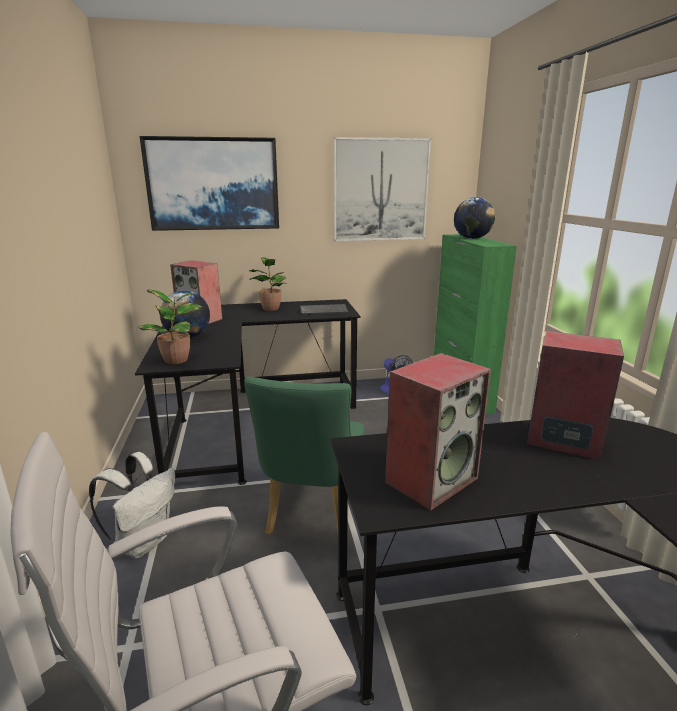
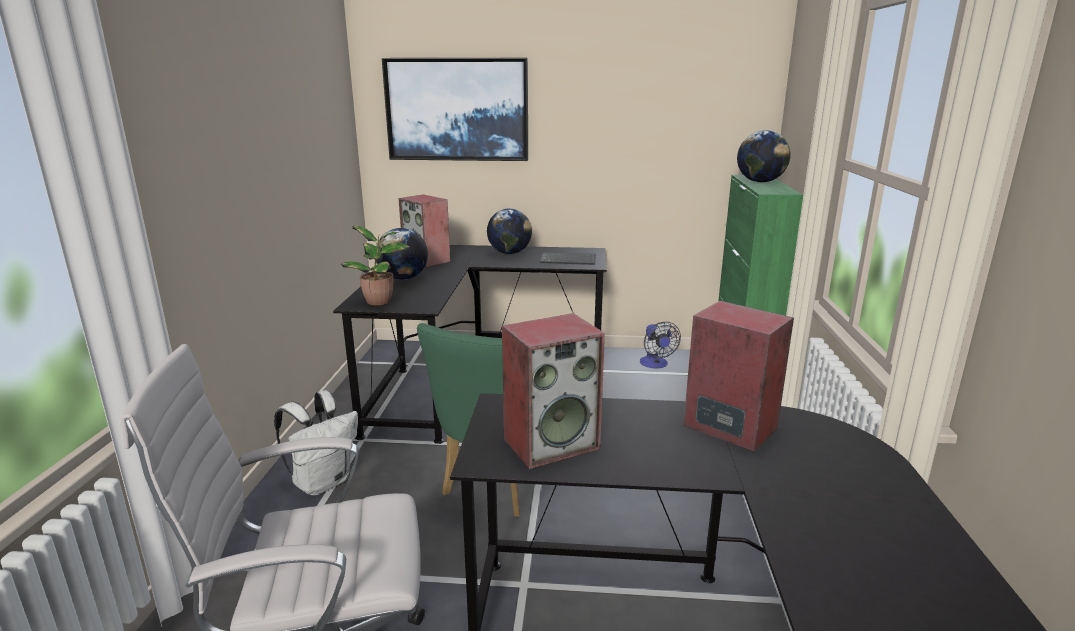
camera: 15 degrees right, 0 degrees up
(270, 308) = (509, 253): potted plant -> globe
(380, 190) = (653, 118): picture -> none

